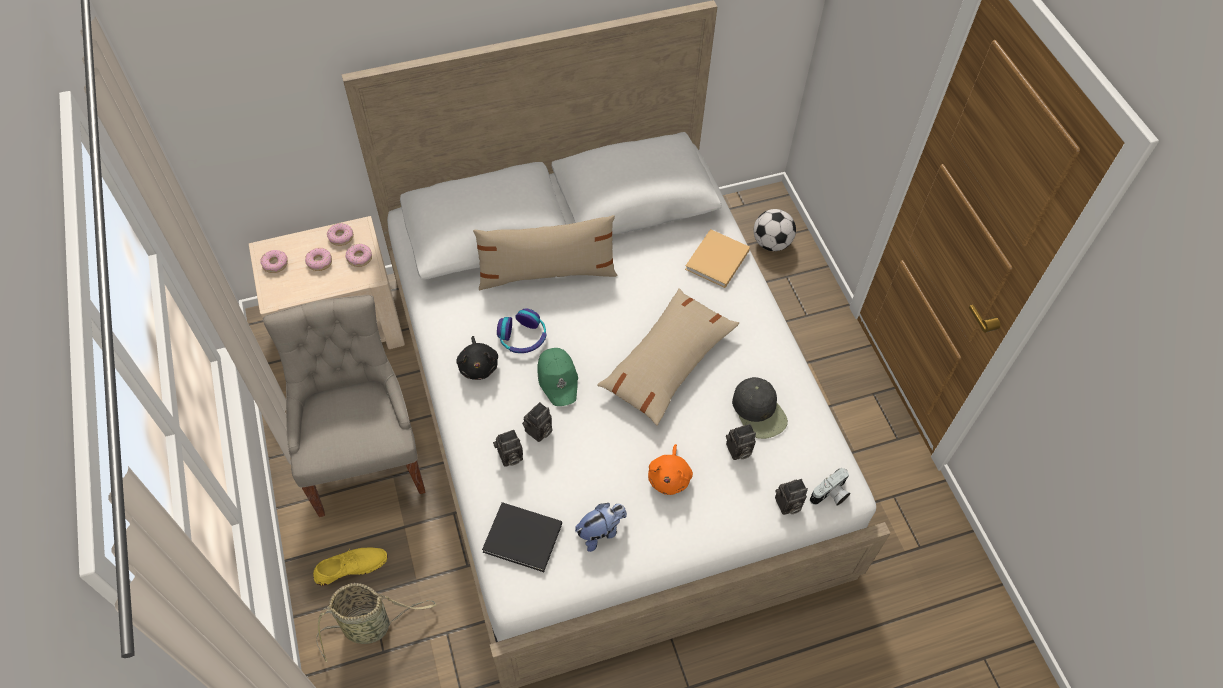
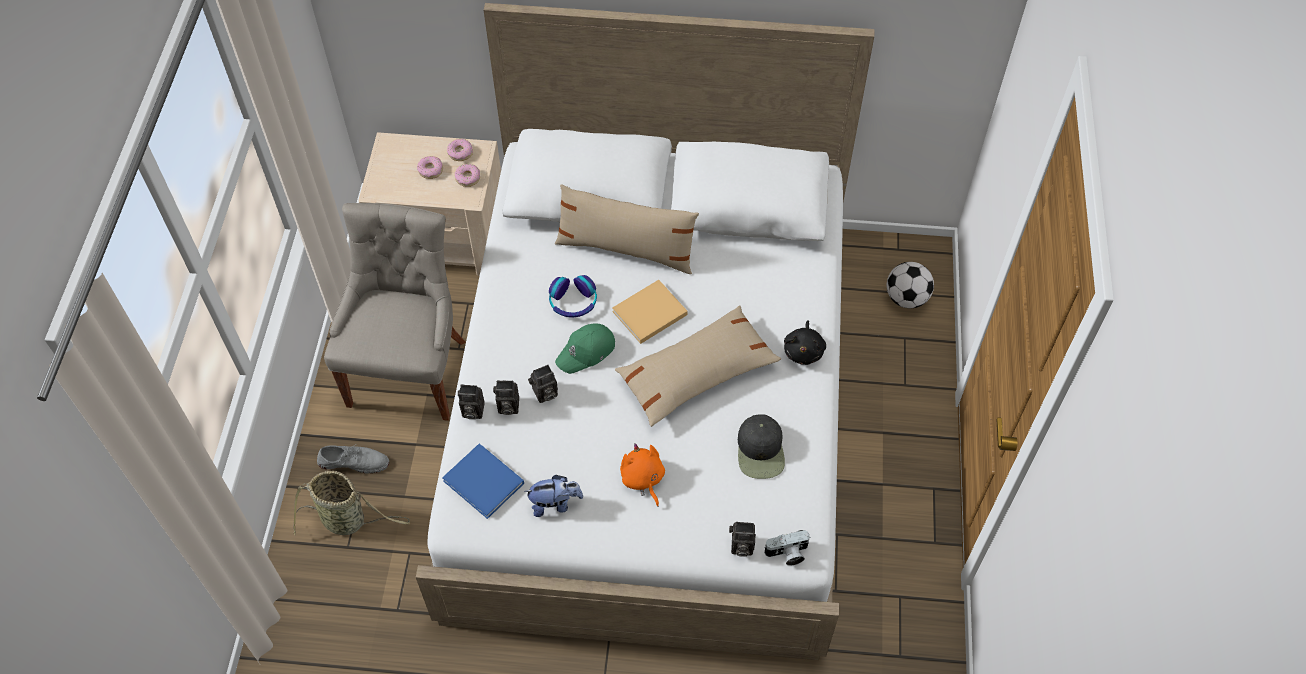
camera: 25 degrees right, 0 degrees up
(275, 264) = (391, 159): donut -> none
(351, 566) = (354, 461): yellow shoe -> grey shoe
(478, 365) = (520, 314): black plush toy -> black plush toy (804, 350)
(525, 539) = (485, 483): black book -> blue book
(558, 379) = (586, 352): green cap -> green cap turned 45 degrees clockwise
(669, 477) = (643, 479): orange plush toy -> orange plush toy turned 120 degrees clockwise
(716, 261) = (796, 292): beige book -> beige book (648, 314)
(738, 451) = (720, 480): camera -> camera (471, 411)

